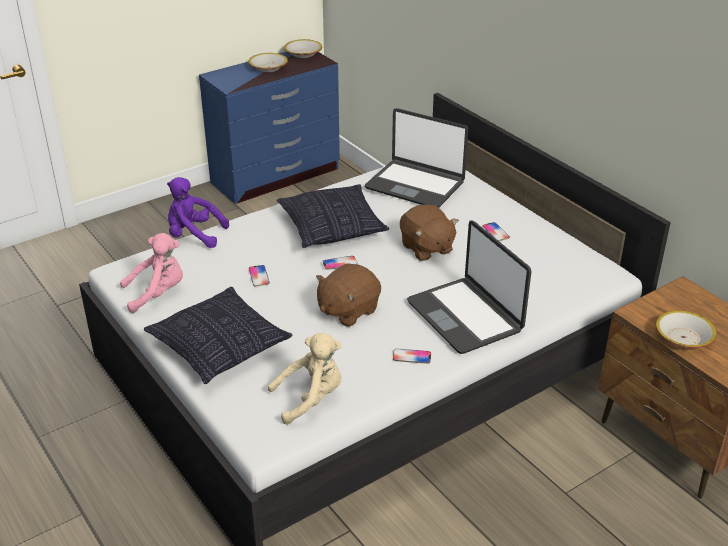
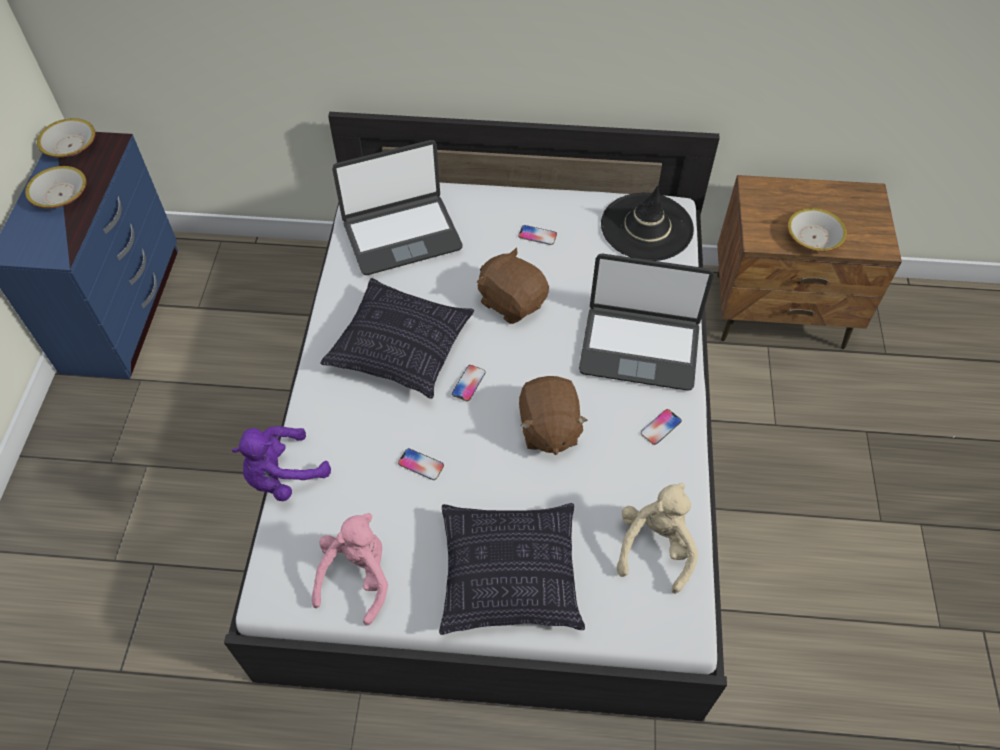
camera: 50 degrees left, 20 degrees up
(426, 248) = (512, 301): brown plush toy -> brown plush toy turned 150 degrees counterclockwise
(576, 270) = (646, 227): none -> black hat

